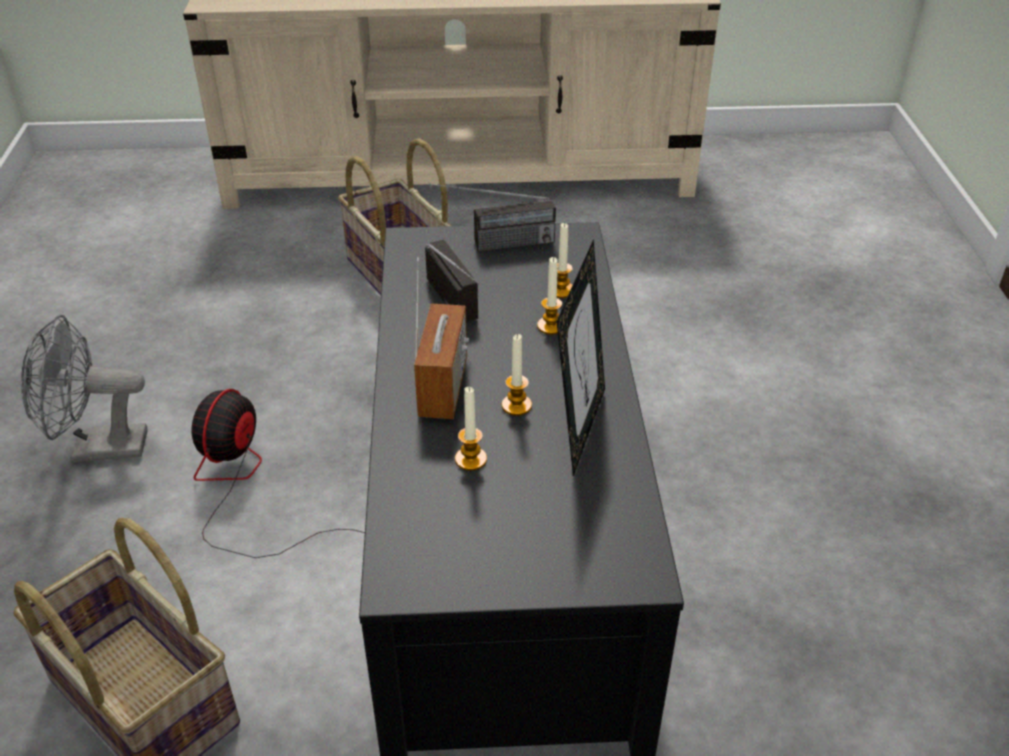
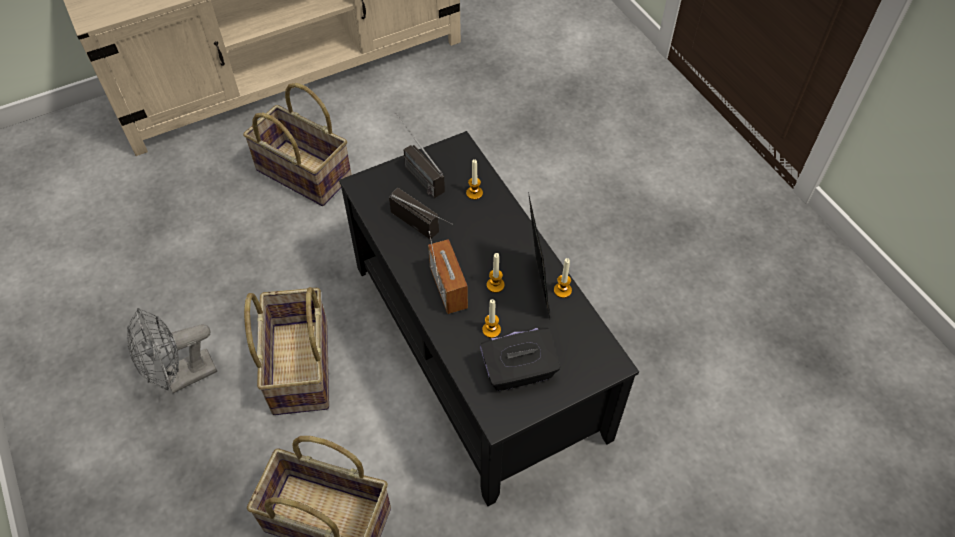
camera: 25 degrees left, 15 degrees up
(245, 488) = (299, 366): fan -> basket
(475, 529) = (519, 371): none -> black tissue box
(494, 245) = (415, 171): radio -> radio turned 90 degrees clockwise
(550, 326) = (483, 222): candle -> candle (562, 290)

